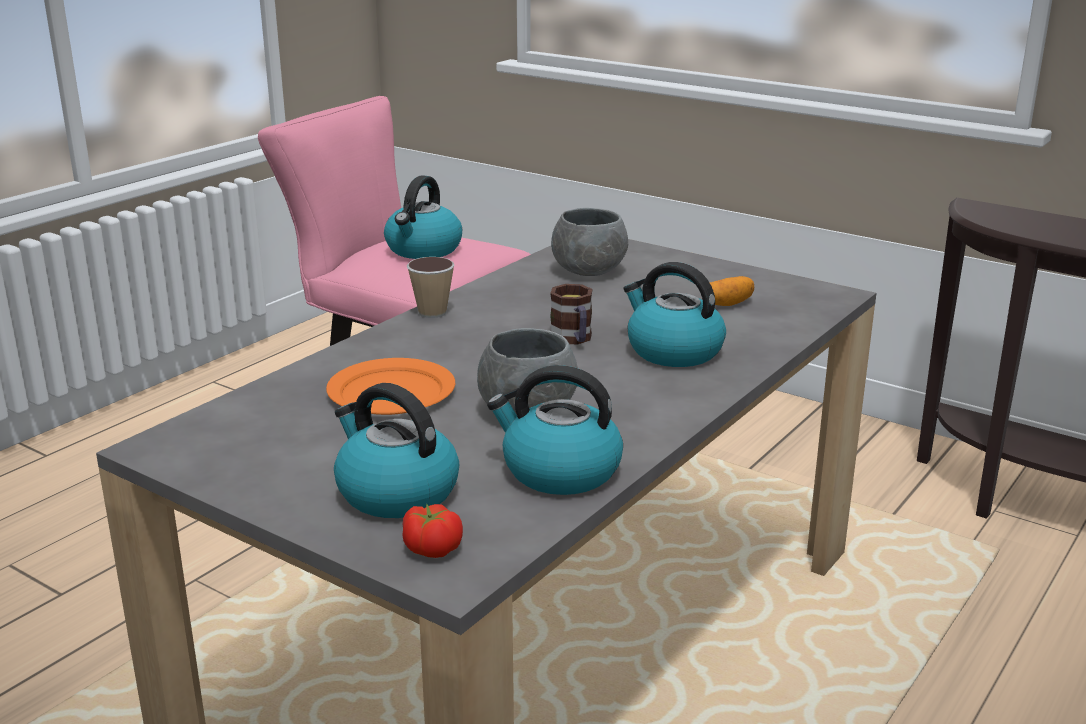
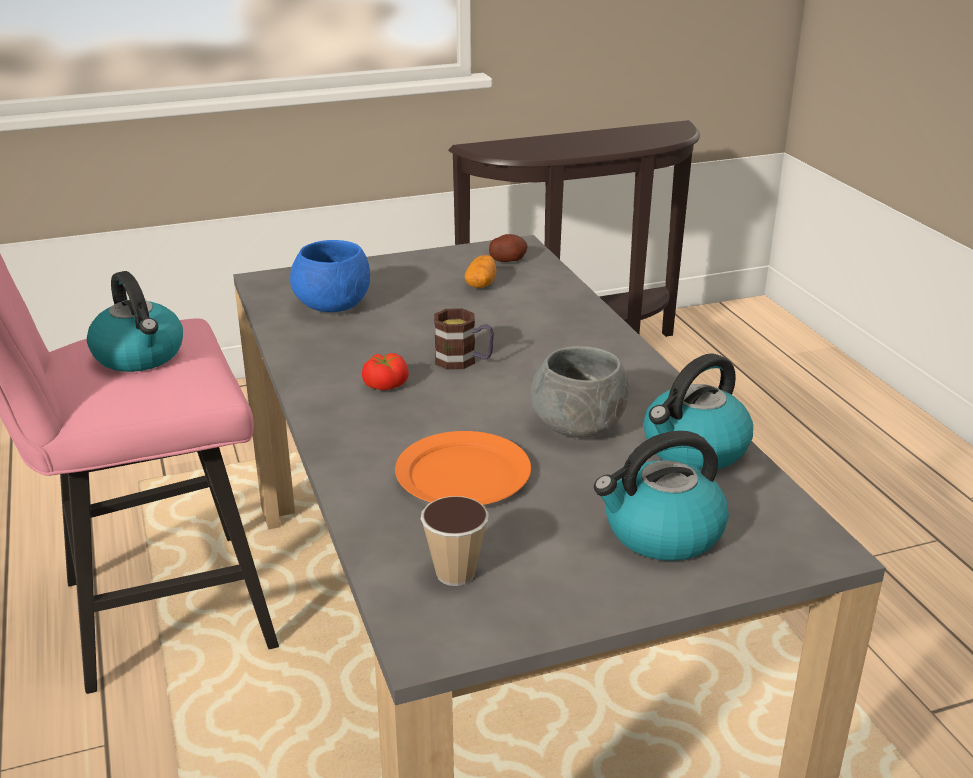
camera: 55 degrees left, 5 degrees up
(432, 312) = (312, 400): cup -> cup (455, 573)
(433, 548) = (771, 544): tomato -> tomato (385, 384)
(588, 272) = (332, 307): grey bowl -> blue bowl
(673, 351) = (538, 334): kettle -> none
(797, 299) = (507, 260): none -> potato

